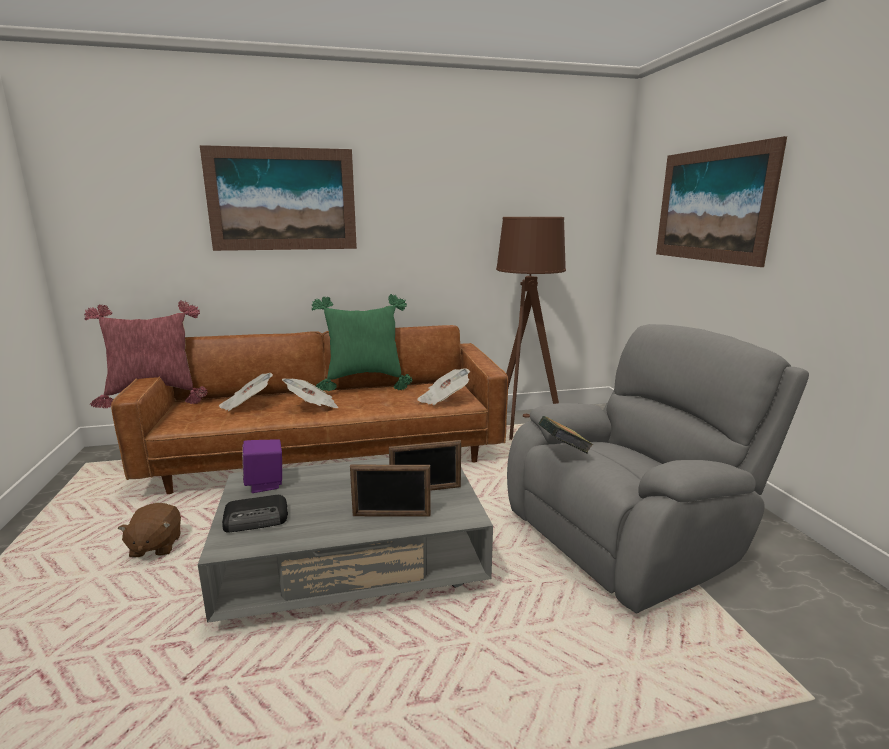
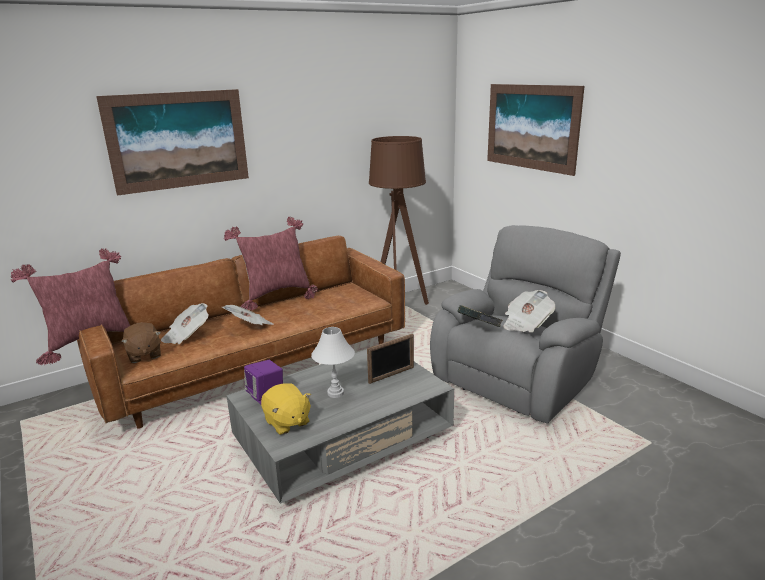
camera: 20 degrees left, 5 degrees up
(155, 546) = (172, 470): brown plush toy -> brown plush toy (144, 355)
(257, 519) = (287, 422): radio -> yellow plush toy
(342, 497) = (336, 393): none -> white table lamp
(364, 387) = (276, 301): green pillow -> red pillow
(391, 515) = (382, 397): picture frame -> none
(443, 400) = (353, 301): newspaper -> newspaper (526, 324)

